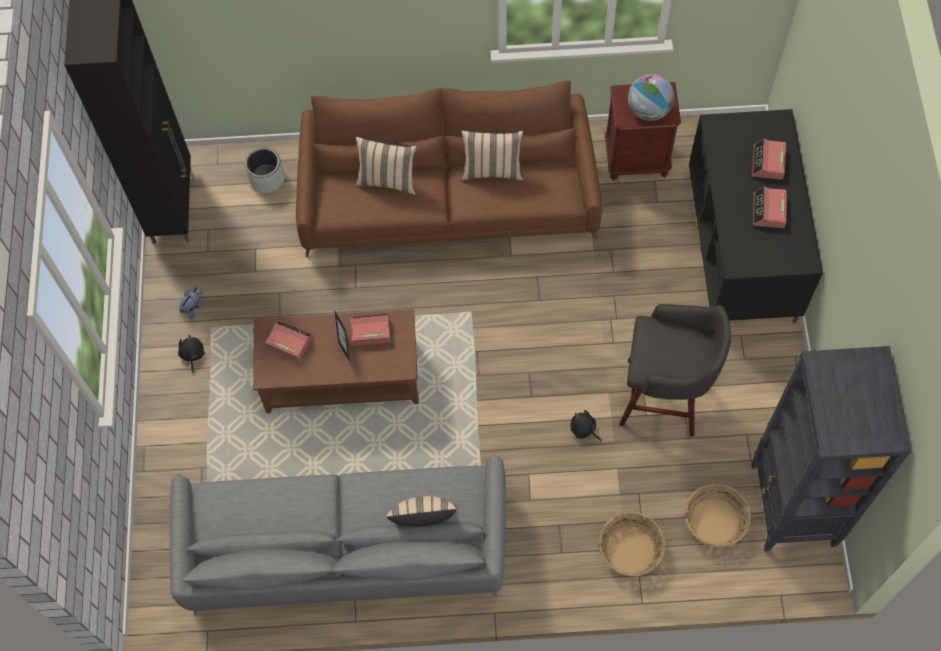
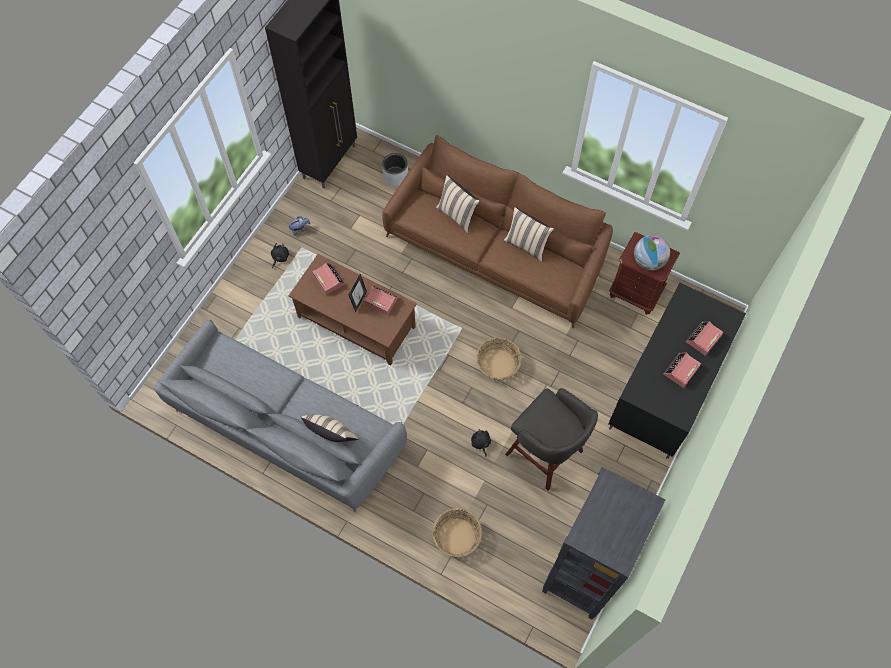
camera: 30 degrees right, 0 degrees up
(714, 521) = (522, 552): basket -> basket (497, 364)

